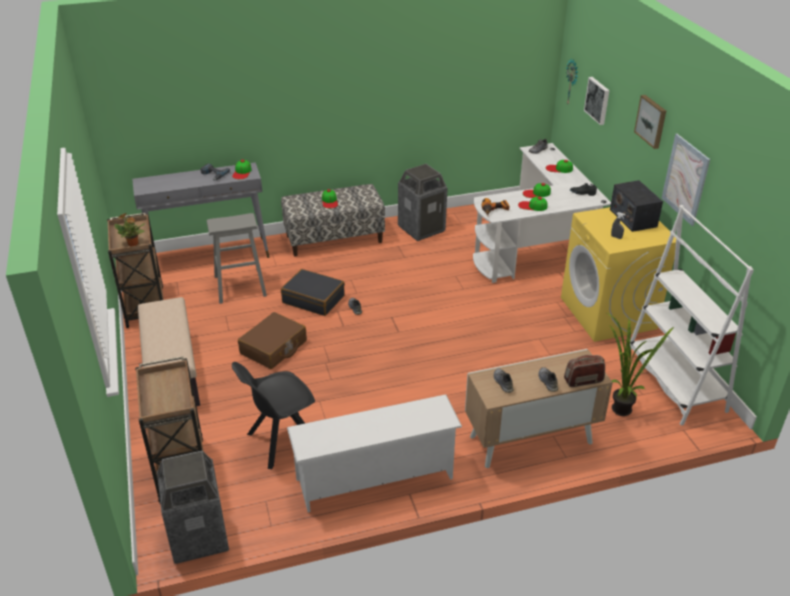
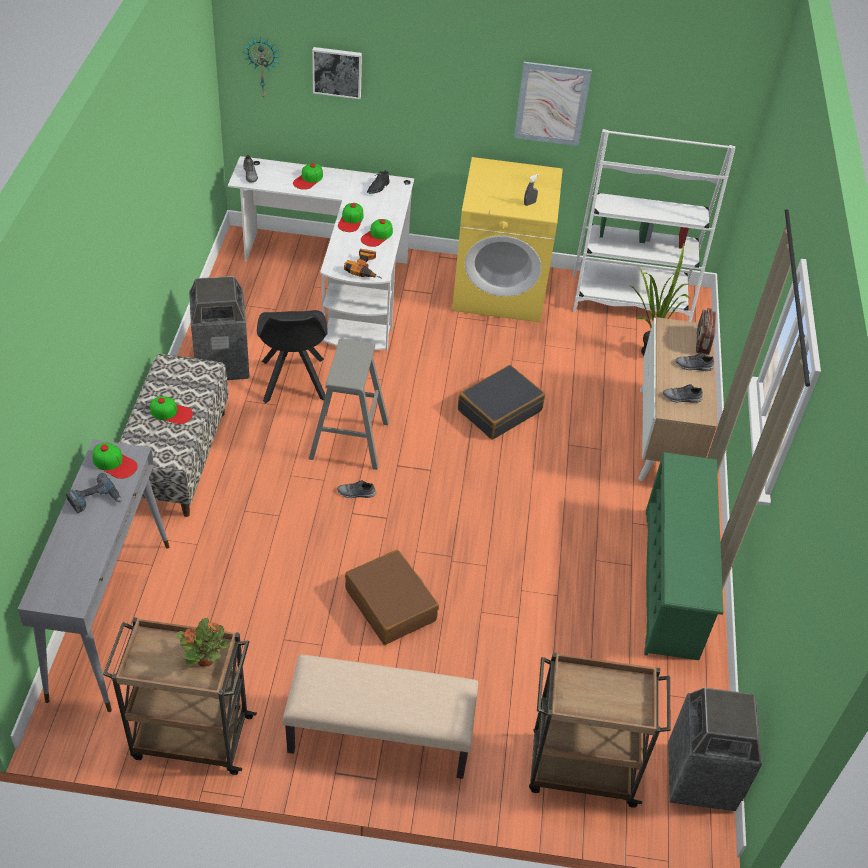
camera: 70 degrees left, 10 degrees up
(240, 286) = (219, 601): grey stool -> grey stool (349, 440)
(281, 441) = (576, 650): black chair -> black chair (293, 382)
(314, 299) = (309, 528): black suitcase -> black suitcase (499, 410)
(375, 480) = (672, 583): white shoe rack -> green shoe rack
(633, 218) = (499, 176): radio -> none
(651, 121) = (468, 62): picture -> none

